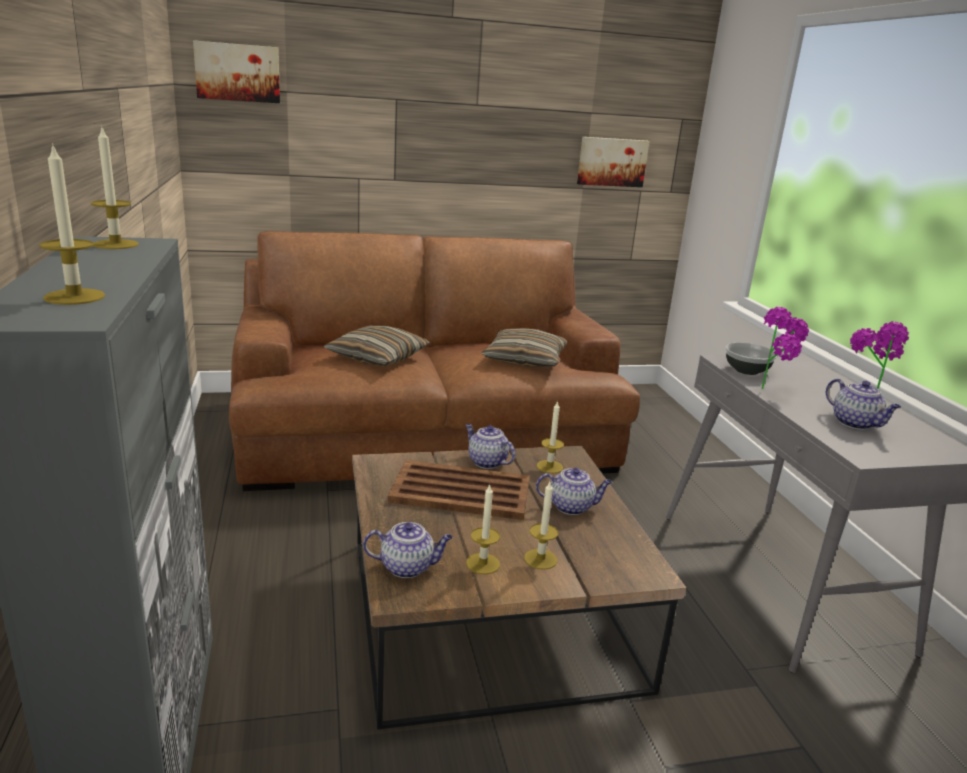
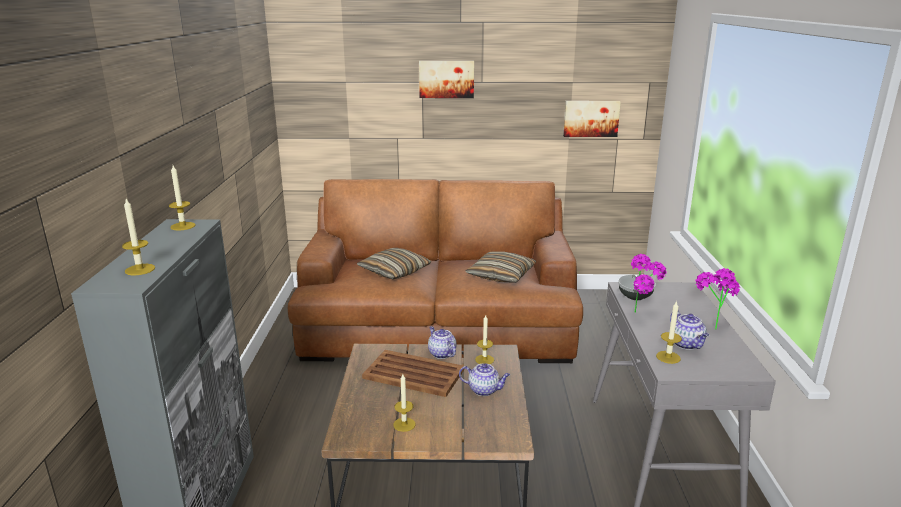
camera: 15 degrees right, 0 degrees up
(238, 72) = (312, 71): picture -> picture (446, 79)
(408, 567) = (356, 422): teapot -> none
(540, 559) = (443, 424): candle -> candle (668, 357)

